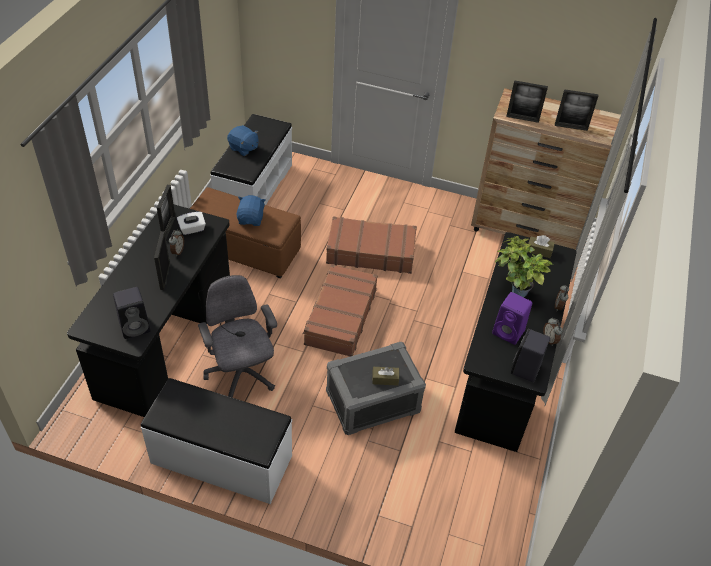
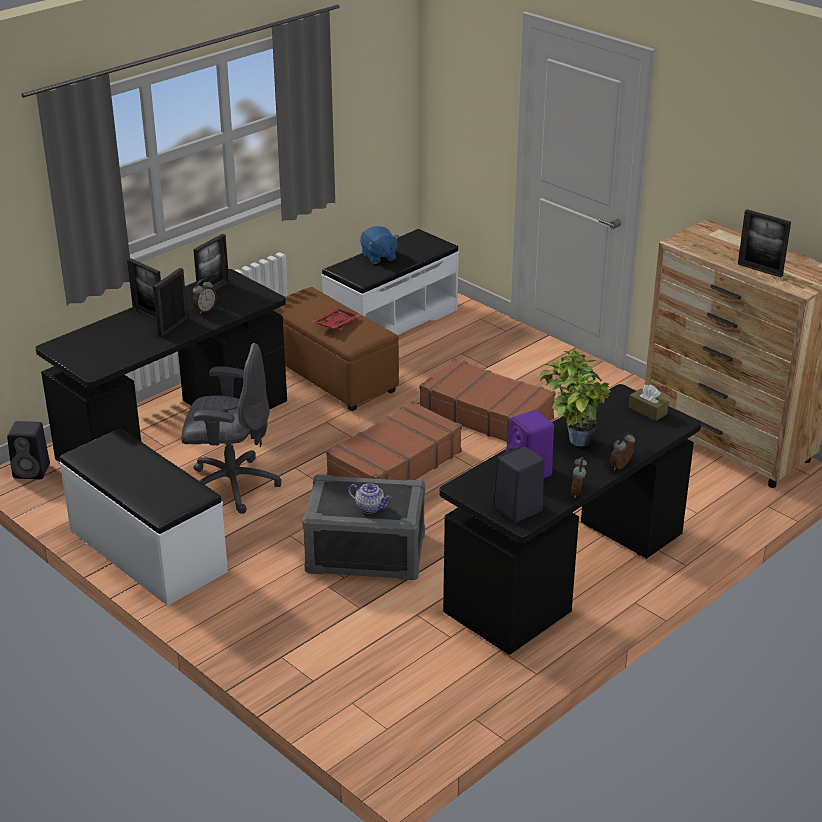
camera: 30 degrees right, 15 degrees down
(136, 326) = (106, 358): black speaker -> black speaker (33, 471)
(192, 229) = (238, 296): white tissue box -> none
(241, 376) = (231, 485): grey office chair -> grey office chair turned 90 degrees clockwise
(251, 219) = (335, 324): blue plush toy -> red tray
(385, 379) = (370, 508): brown tissue box -> teapot
(522, 118) = (699, 250): picture frame -> picture frame (148, 314)

